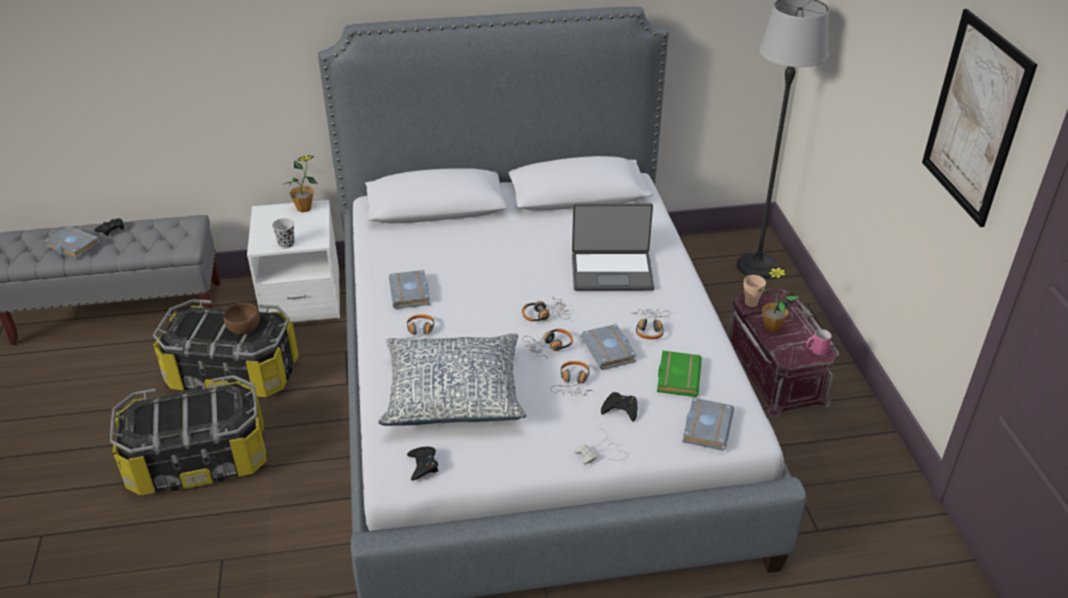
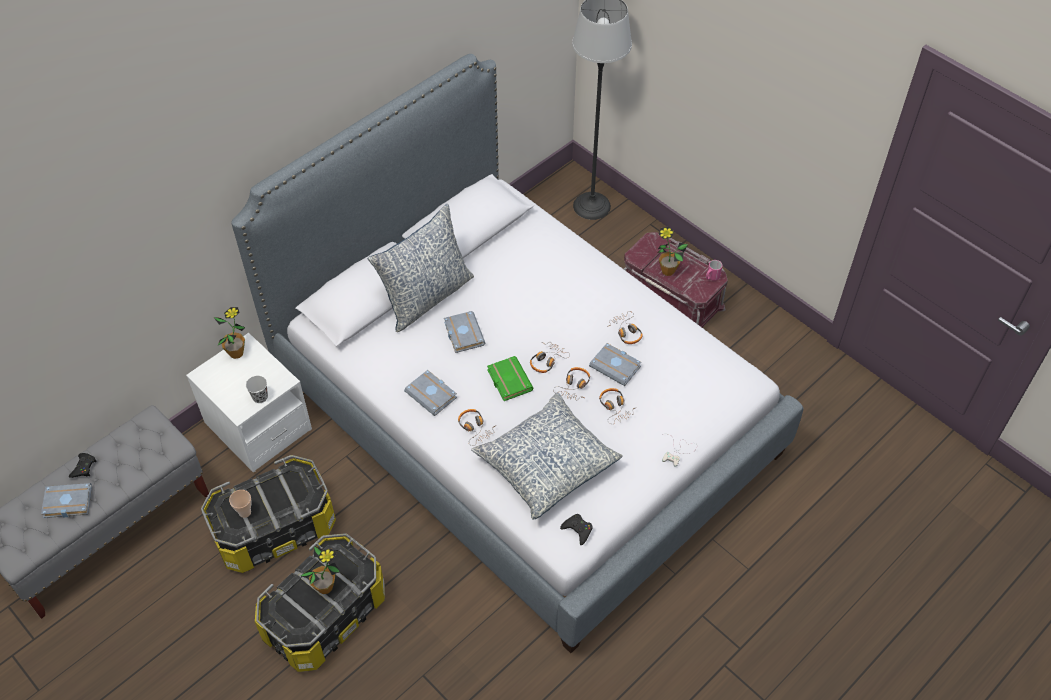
camera: 35 degrees left, 15 degrees up
(192, 415) = (325, 587): none -> potted plant
(244, 328) = (284, 490): brown bowl -> none
(486, 224) = (426, 297): none -> pillow
(612, 271) = (559, 294): laptop -> none
(620, 409) = (662, 411): black game controller -> none
(677, 376) = (675, 363): green book -> green book (508, 380)
(705, 426) = (723, 393): grey book -> grey book (462, 334)
(751, 303) = (640, 257): cup -> cup (245, 512)
(975, 118) = (815, 96): picture -> none

